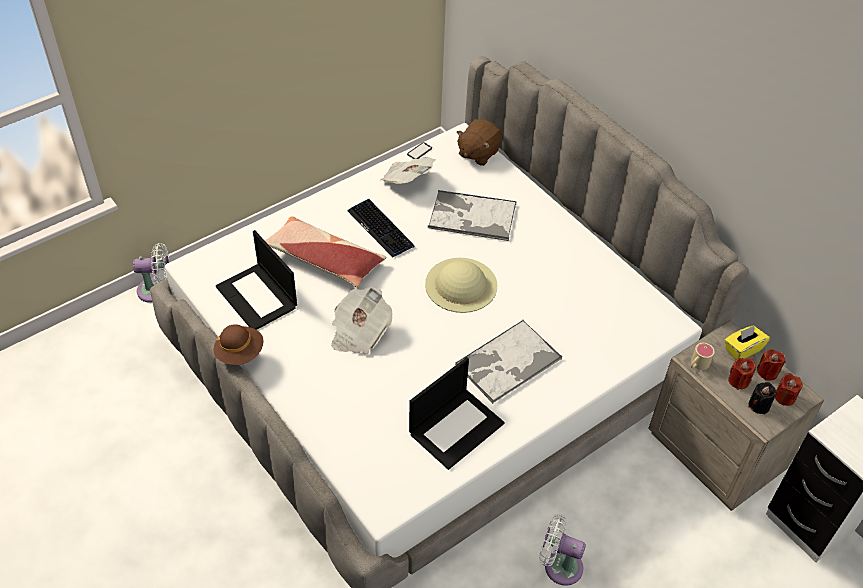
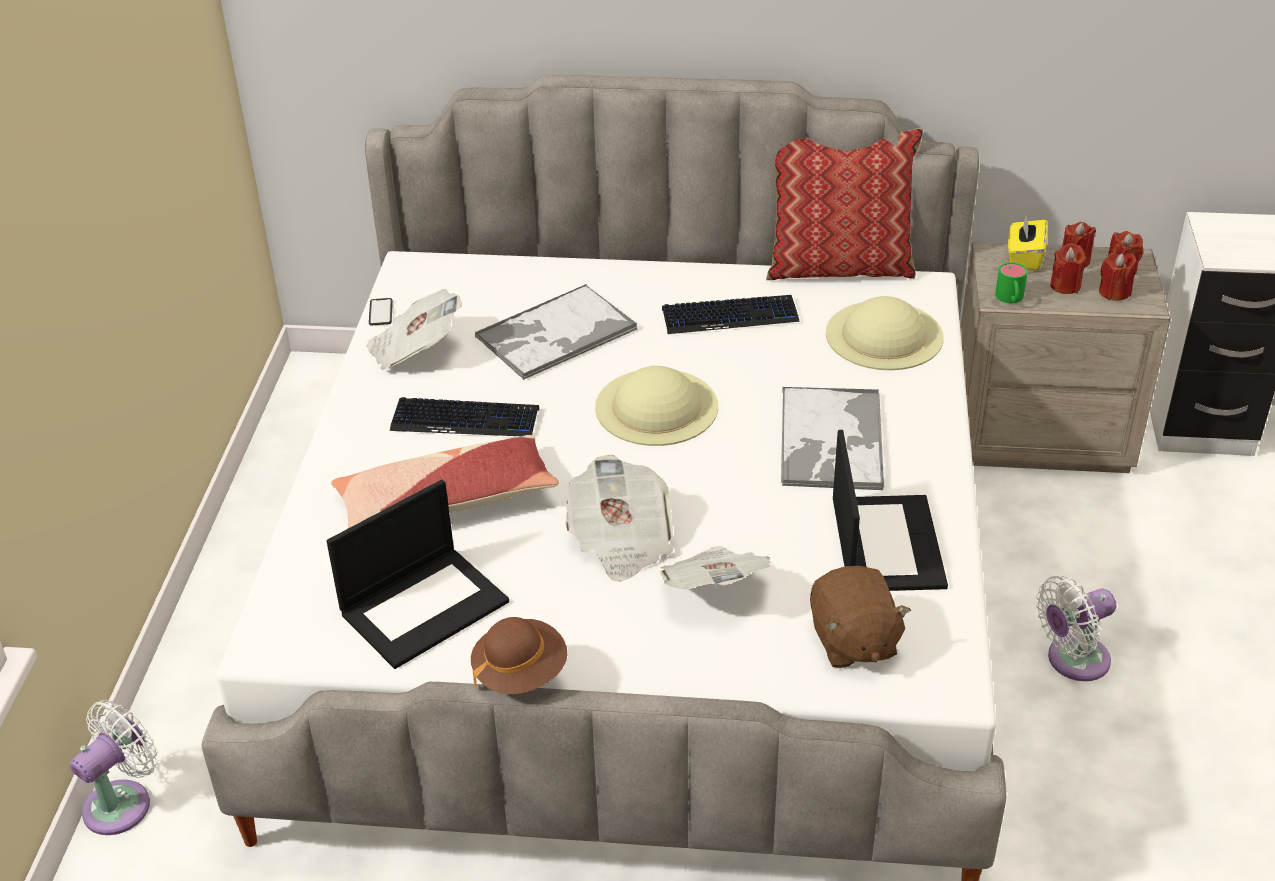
camera: 45 degrees left, 10 degrees down
(258, 297) = (425, 606): laptop -> laptop turned 45 degrees counterclockwise
(362, 384) = (714, 589): none -> newspaper
(478, 153) = (457, 270): brown plush toy -> brown plush toy (853, 641)
(557, 266) = (730, 316): none -> keyboard
(612, 333) = (884, 335): none -> beige hat
(648, 281) = (839, 266): none -> pillow
(697, 365) = (1010, 299): beige mug -> green mug
(759, 405) = (1114, 292): black candle -> red candle

